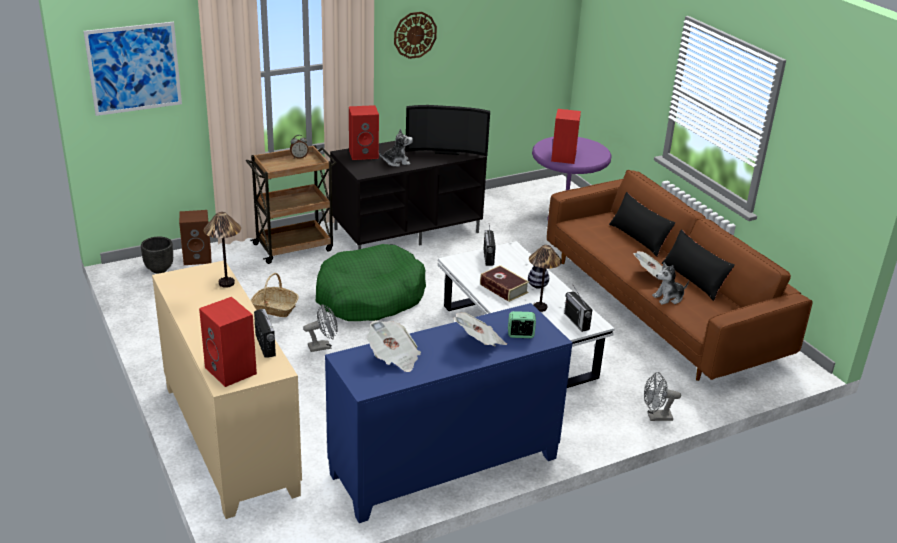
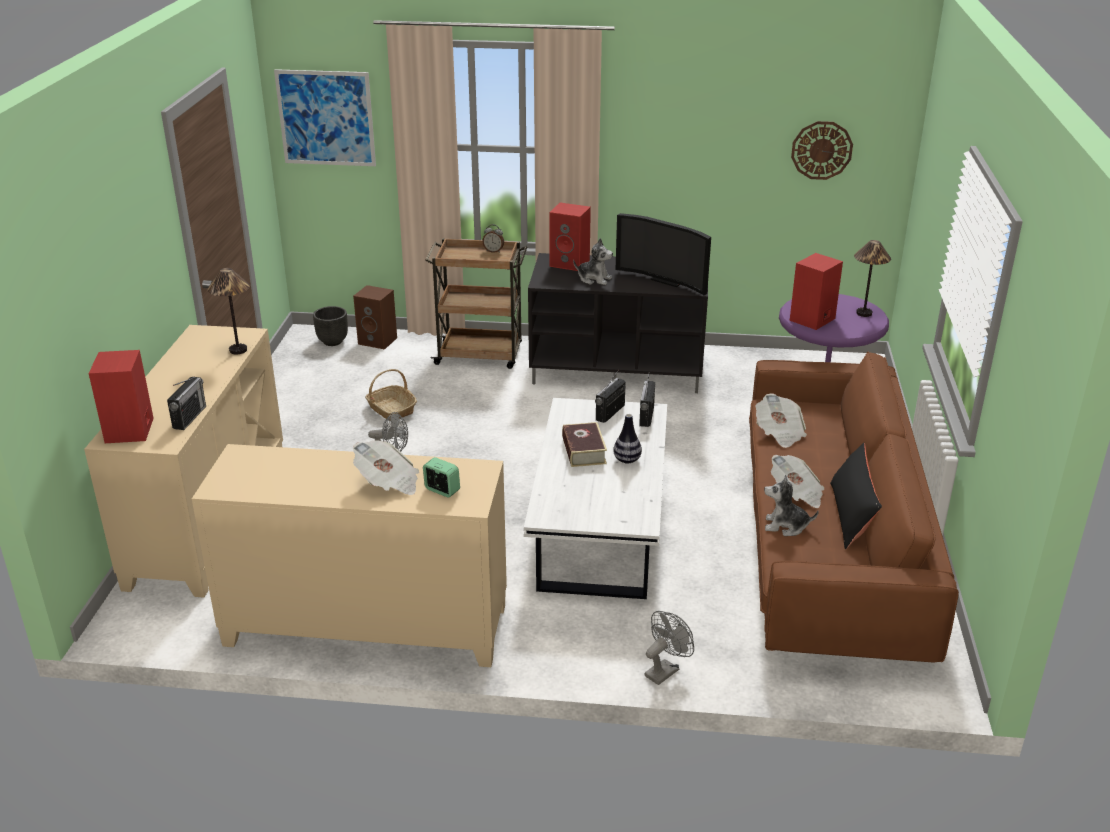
camera: 35 degrees right, 0 degrees up
(369, 297) = (496, 427): green dog bed -> none
(394, 358) = (283, 469): newspaper -> newspaper (779, 433)
(415, 35) = (665, 129): wall clock -> wall clock (821, 150)
(445, 467) = (366, 627): blue cabinet -> beige cabinet
(540, 308) = (598, 485): table lamp -> table lamp (864, 313)
(576, 321) = (622, 513): radio -> radio (646, 416)
(639, 238) = (838, 445): black pillow -> none
(655, 417) = (665, 670): grey fan -> grey fan turned 105 degrees clockwise

